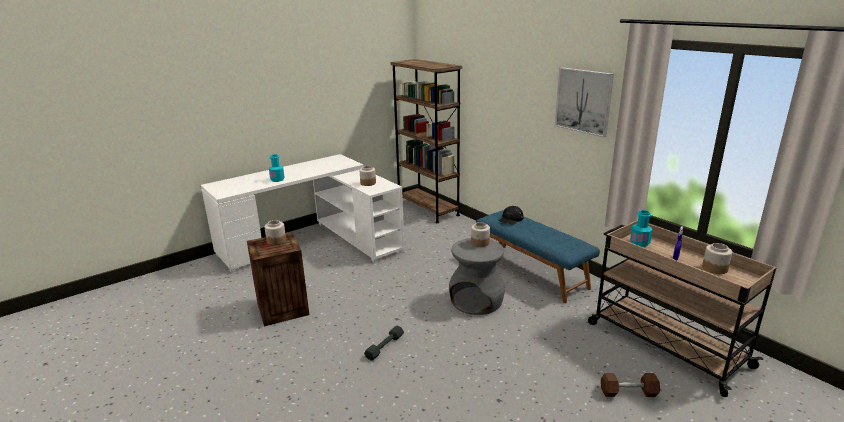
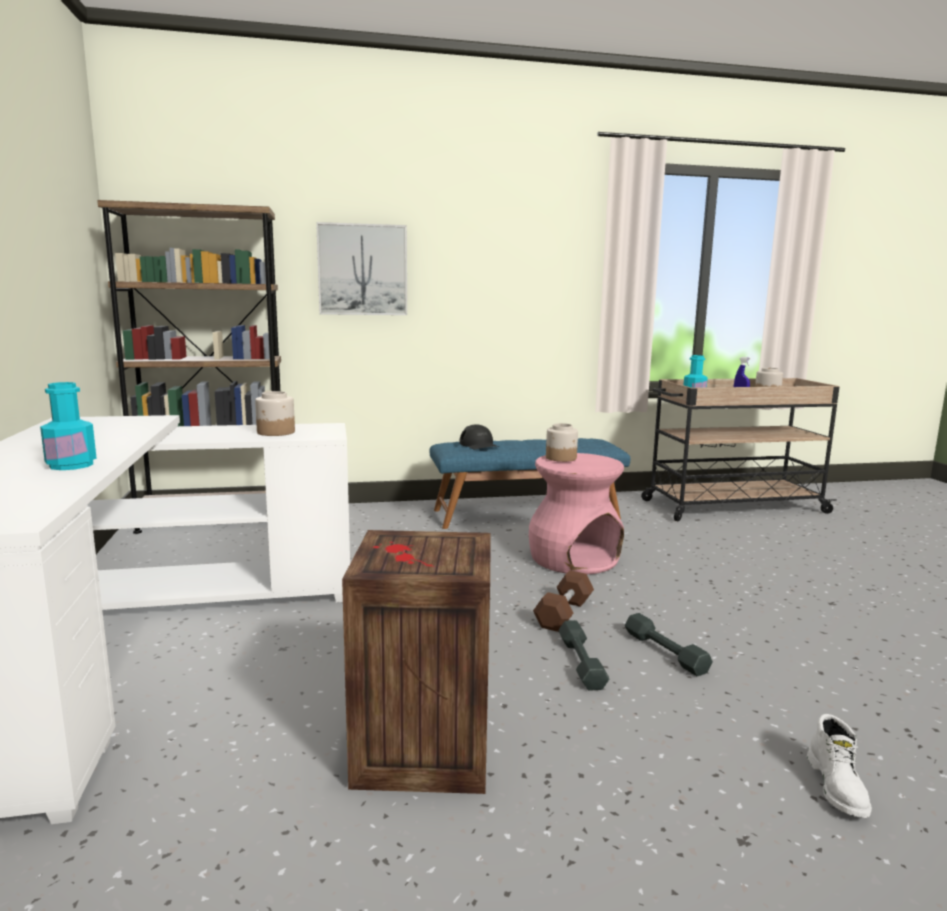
camera: 65 degrees left, 10 degrees down
(276, 241) = (402, 547): jar -> none
(298, 403) = (838, 787): none -> white boot
(359, 326) = (581, 663): none -> grey dumbbell
(477, 301) = (573, 558): grey stool -> pink stool
(583, 101) = (534, 250): picture -> picture (362, 270)
(628, 392) = (819, 541): brown dumbbell -> brown dumbbell (563, 614)

